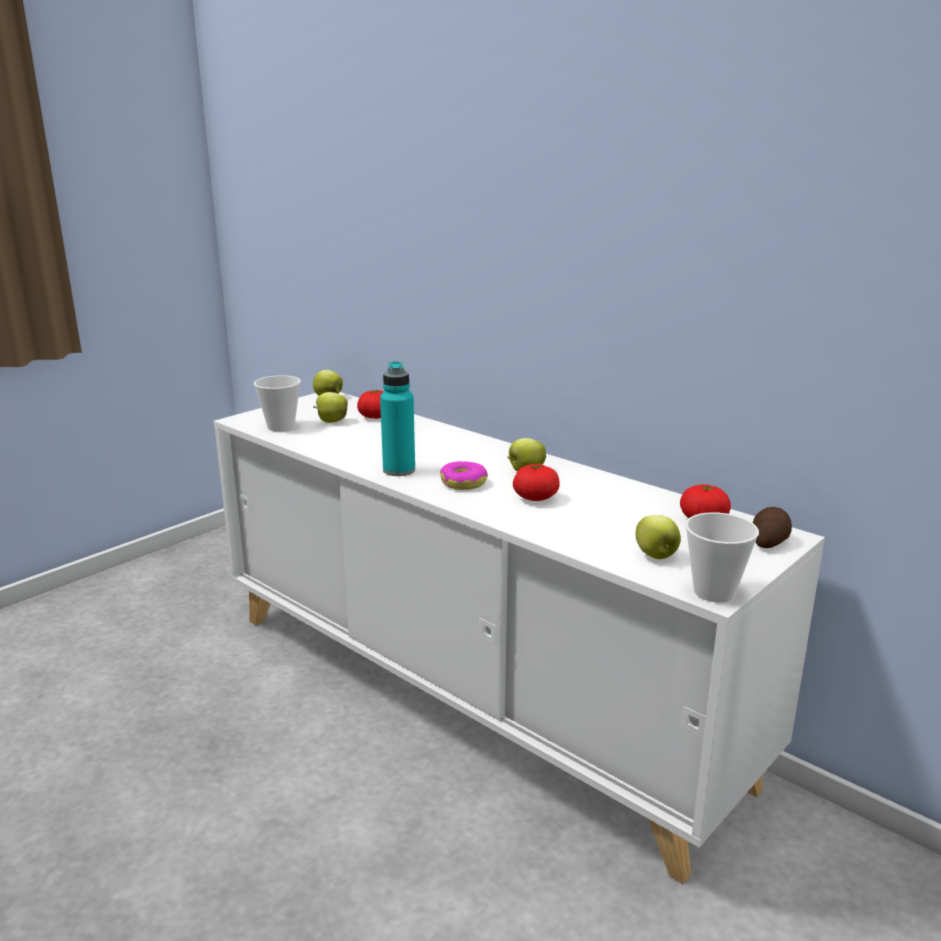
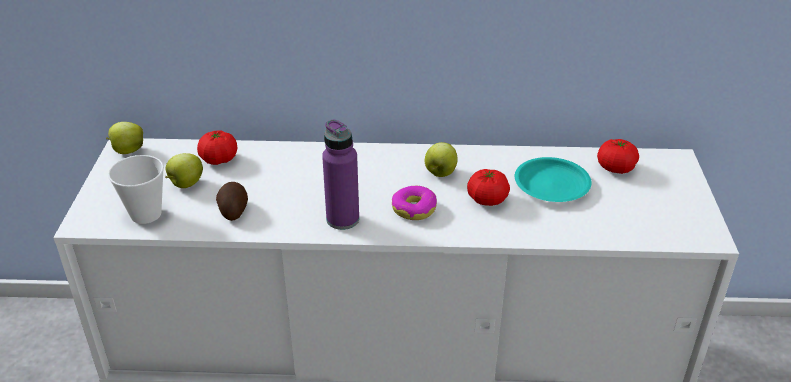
camera: 40 degrees left, 15 degrees up
(399, 470) = (342, 219): turquoise bottle -> purple bottle
(613, 509) = (551, 185): none -> turquoise plate
(656, 556) = (636, 219): apple -> none
(714, 592) = (706, 235): cup -> none
(768, 542) = (673, 170): potato -> potato (233, 210)

